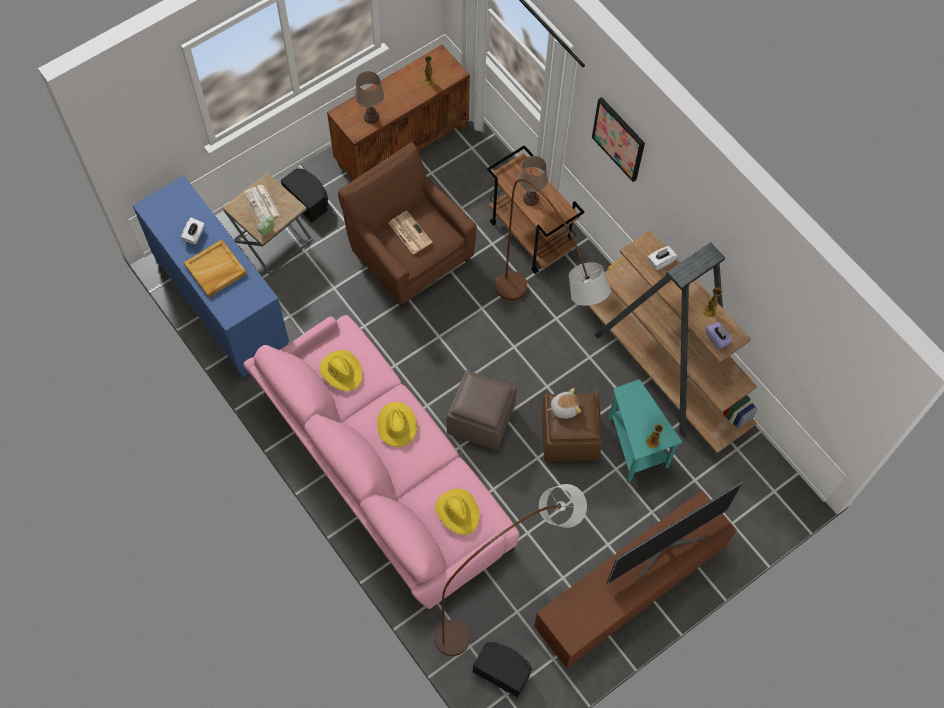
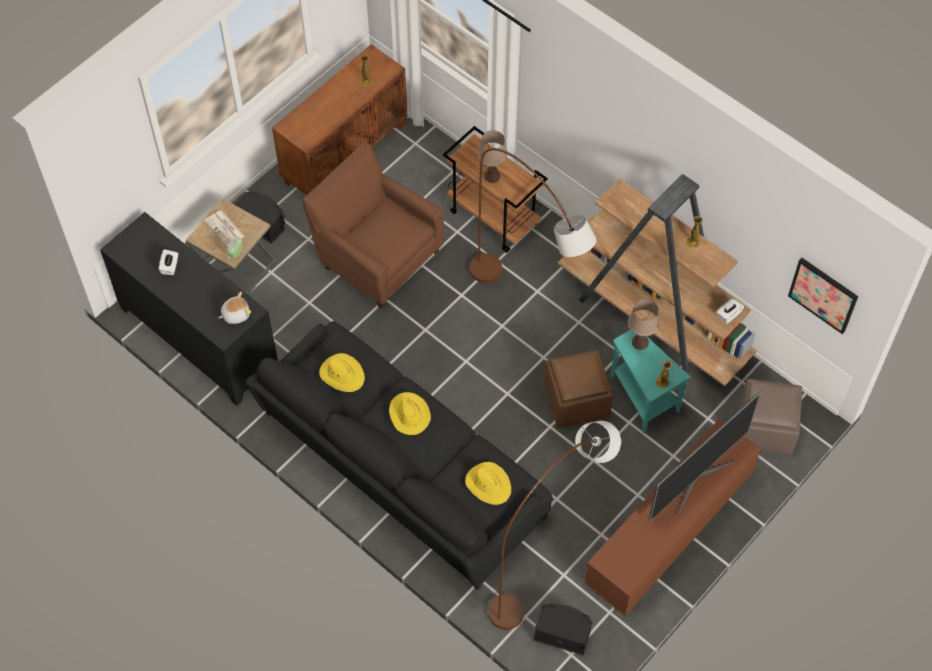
camera: 10 degrees left, 5 degrees down
(215, 270) = (199, 296): beige tray -> none
(220, 304) = (198, 338): blue cabinet -> black cabinet
(371, 117) = (317, 125): brown table lamp -> brown table lamp (640, 342)
(383, 470) = (400, 467): pink sofa -> black sofa
(409, 232) = (378, 230): newspaper -> none
(481, 419) = (486, 400): brown ottoman -> brown ottoman (766, 427)
(564, 408) = (568, 368): plush toy -> plush toy (235, 314)
(619, 139) = (573, 96): picture -> picture (823, 294)
(660, 261) = (636, 205): white tissue box -> white tissue box (728, 315)
(717, 339) = (706, 266): purple tissue box -> none

